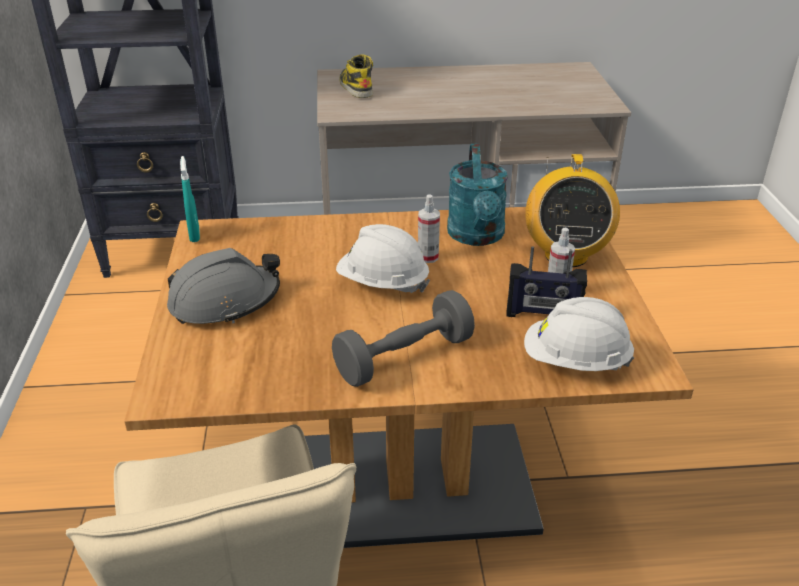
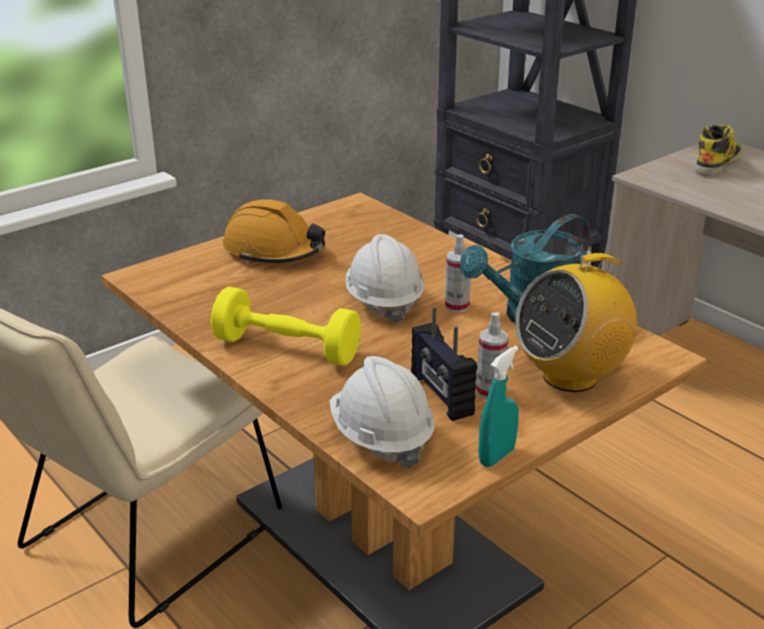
camera: 55 degrees right, 5 degrees down
(194, 235) = (346, 205): turquoise spray bottle -> turquoise spray bottle (496, 456)
(225, 301) = (274, 251): grey hard hat -> orange hard hat
(404, 357) = (287, 349): grey dumbbell -> yellow dumbbell

